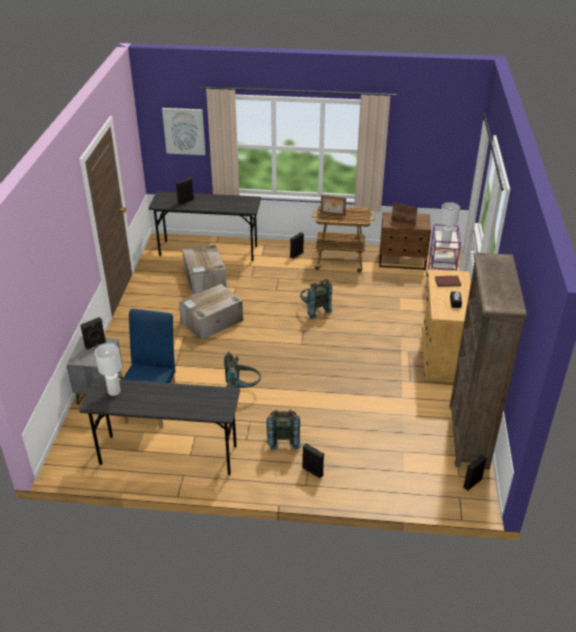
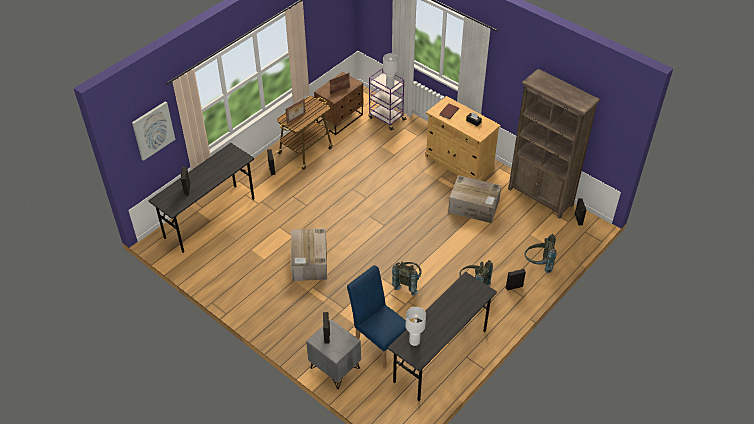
camera: 55 degrees left, 10 degrees up
(205, 279) = (248, 239): cardboard box -> cardboard box (474, 206)
(314, 310) = (352, 198): grey backpack -> grey backpack (538, 264)

